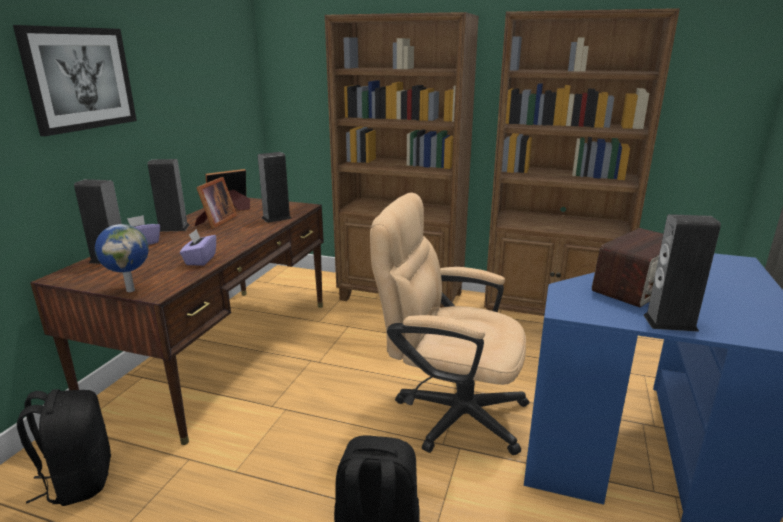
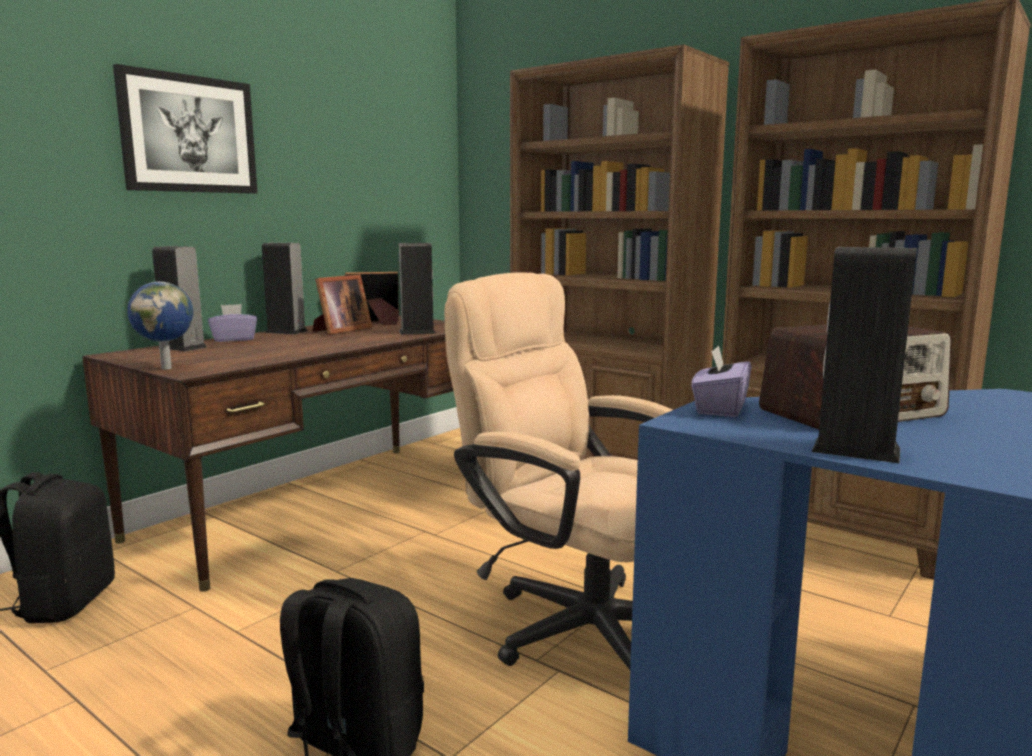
camera: 20 degrees right, 10 degrees down
(200, 260) = (276, 354): purple tissue box -> purple tissue box (719, 409)

